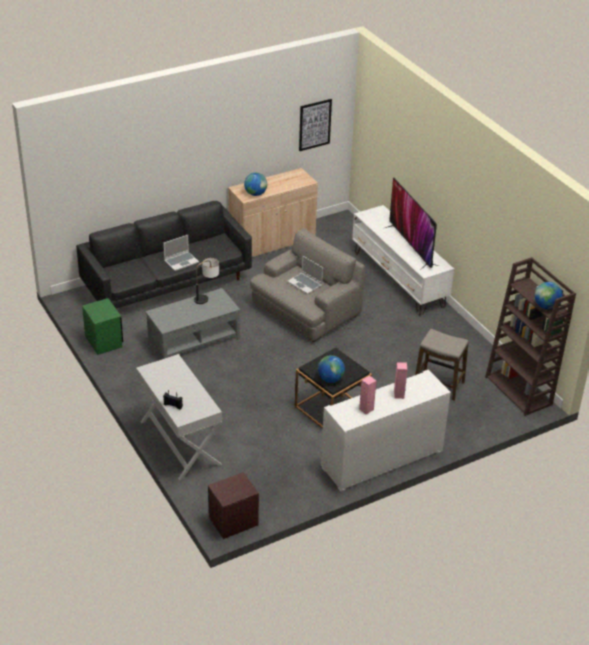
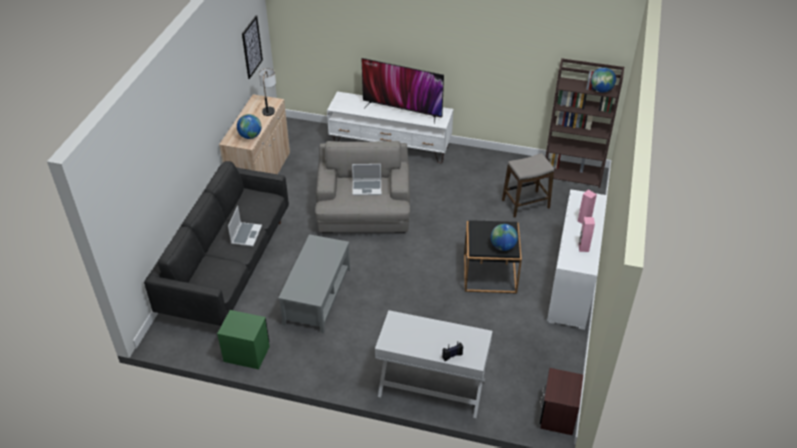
camera: 45 degrees left, 5 degrees up
(207, 297) = (309, 250): table lamp -> table lamp (269, 107)

